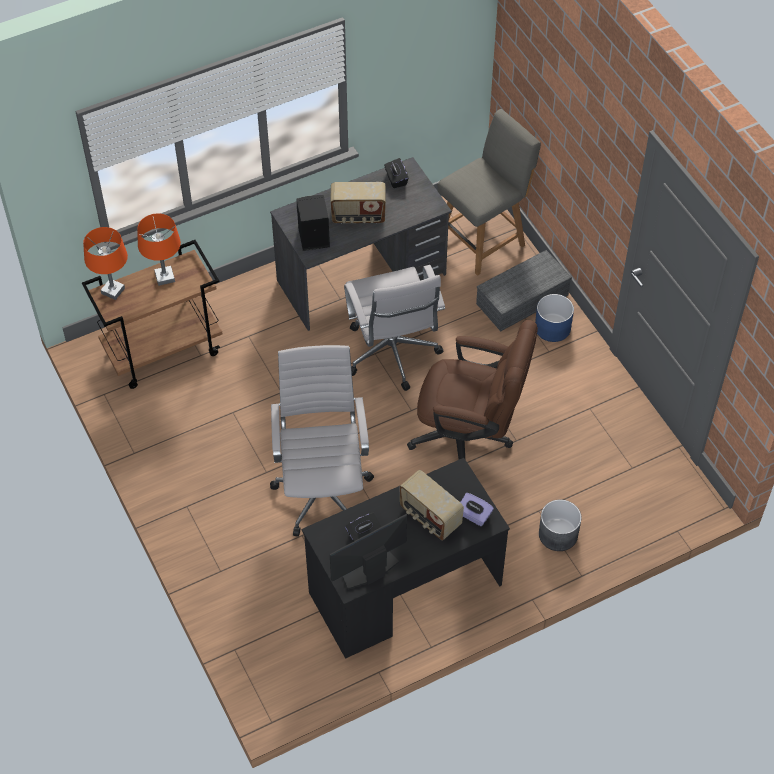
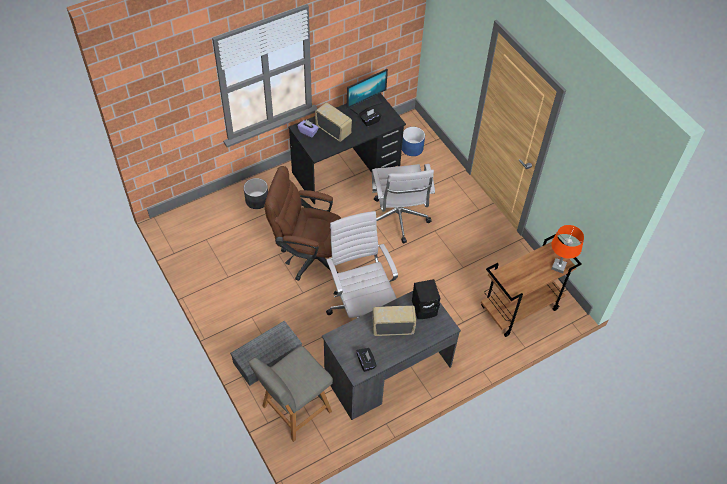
camera: 175 degrees right, 0 degrees up
(165, 277) = (525, 278): orange table lamp -> none
(553, 327) = (247, 335): blue planter -> blue planter (412, 148)

